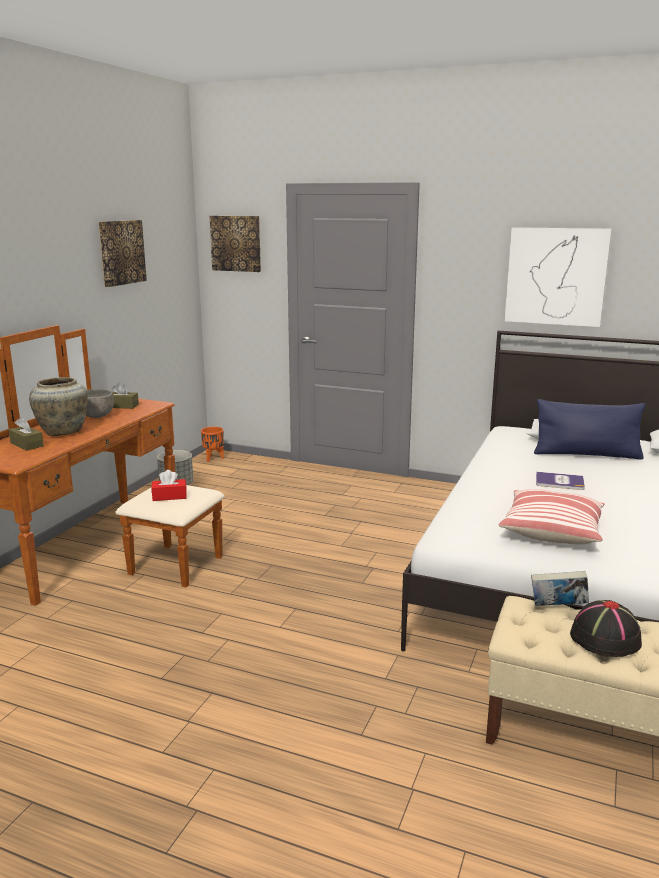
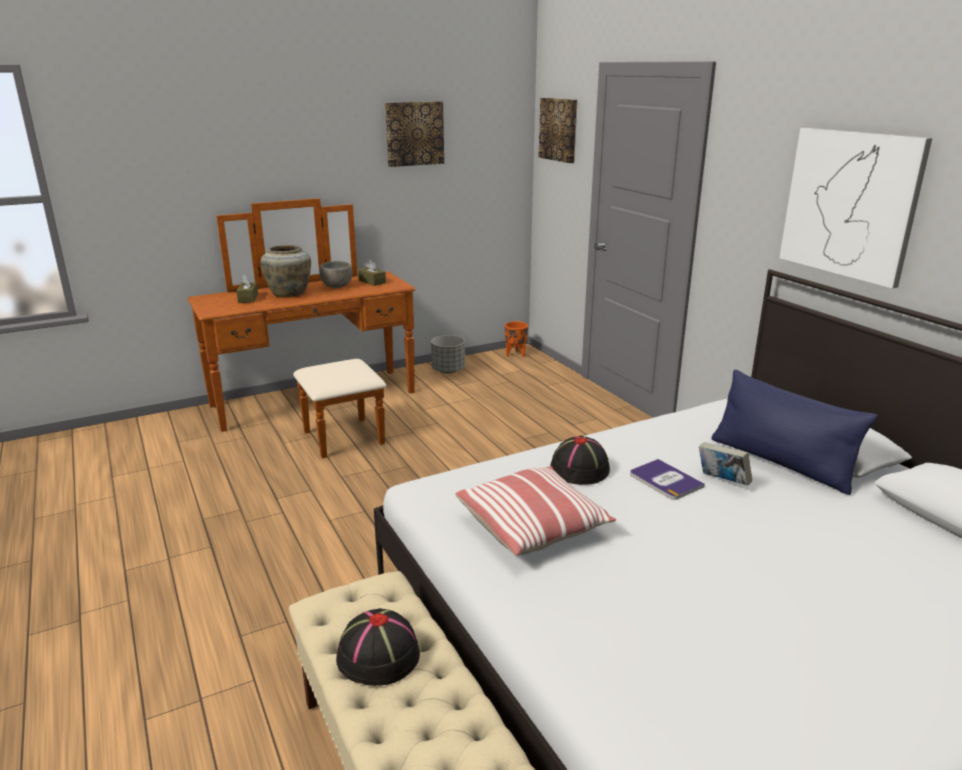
camera: 40 degrees right, 5 degrees up
(169, 496) = (333, 372): red tissue box -> none
(507, 492) = (580, 469): none -> black hat
(557, 607) = (404, 604): book -> book (722, 481)

